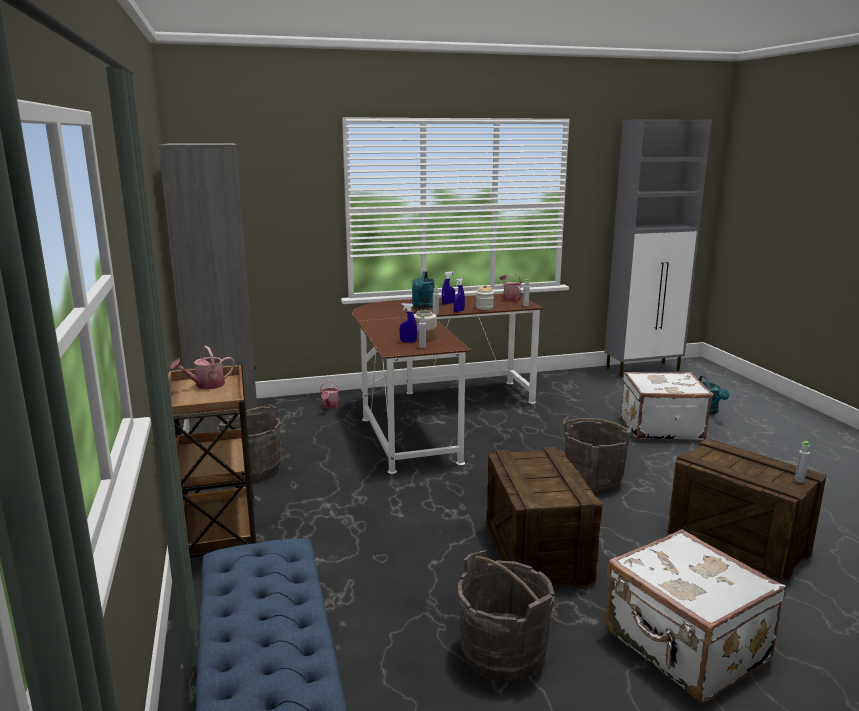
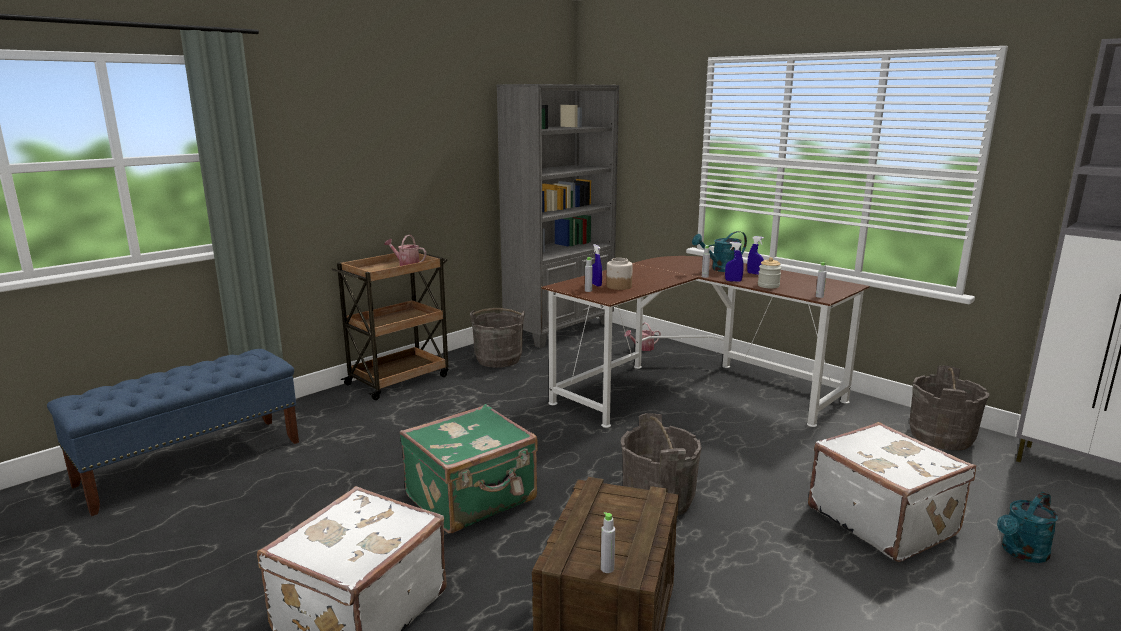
camera: 60 degrees right, 0 degrees up
(502, 654) = (309, 516): grey bucket -> grey bucket (941, 437)
(510, 298) = (833, 287): watering can -> none
(536, 552) = (472, 499): crate -> green suitcase

